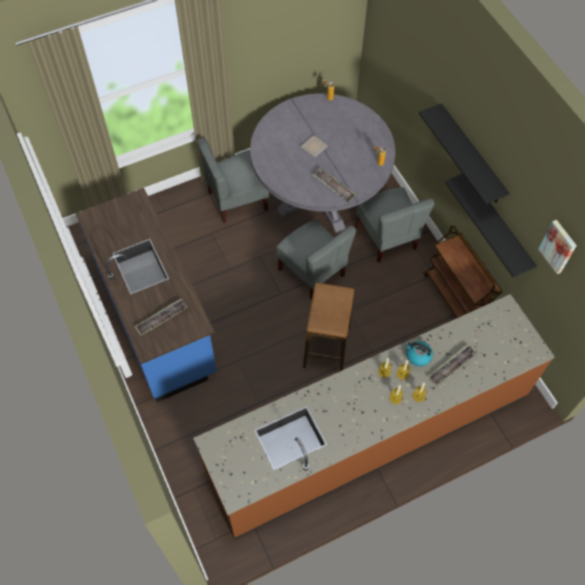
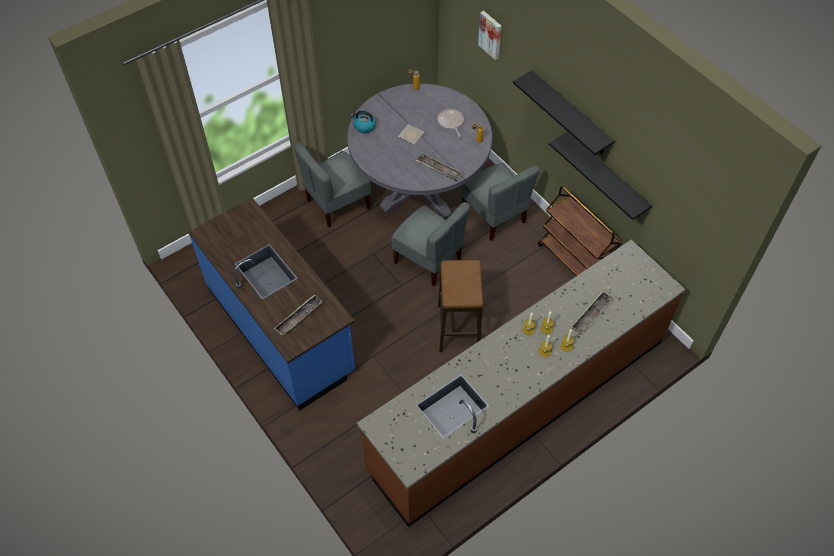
camera: 10 degrees left, 5 degrees down
(356, 140) = (450, 122): none -> frying pan
(417, 356) = (557, 310): kettle -> kettle (364, 126)
(558, 246) = (671, 179): picture -> picture (491, 34)

